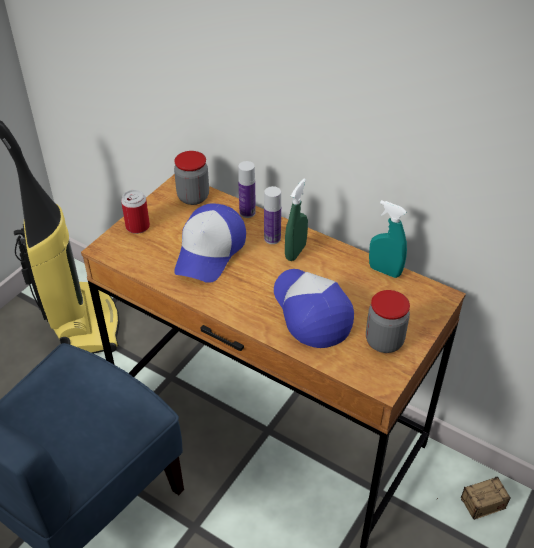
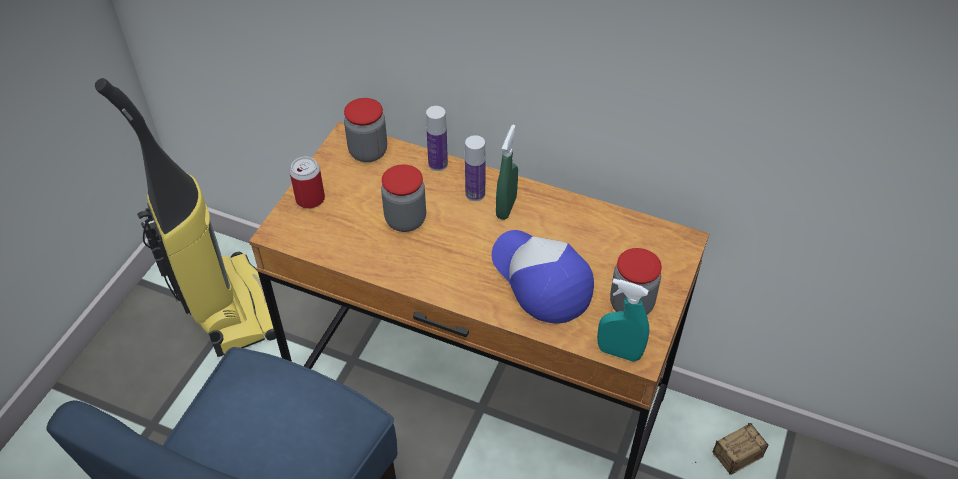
camera: 10 degrees left, 5 degrees up
(210, 251) = (405, 220): cap -> jar
(384, 271) = (613, 218): turquoise spray bottle -> turquoise spray bottle (619, 352)

